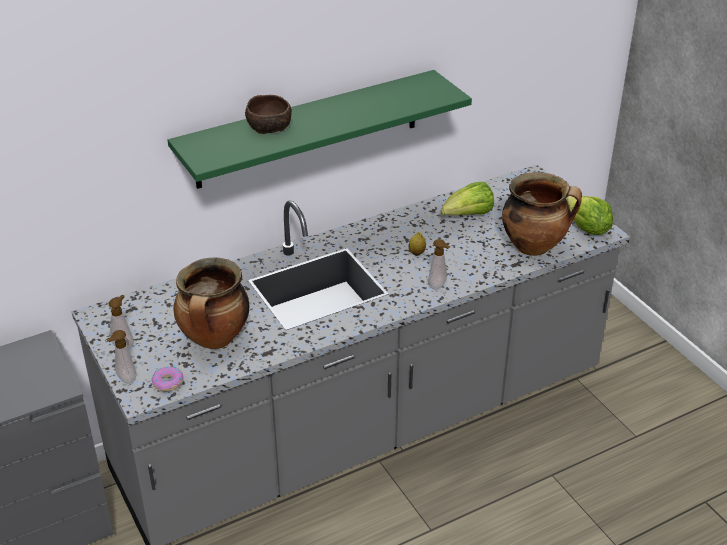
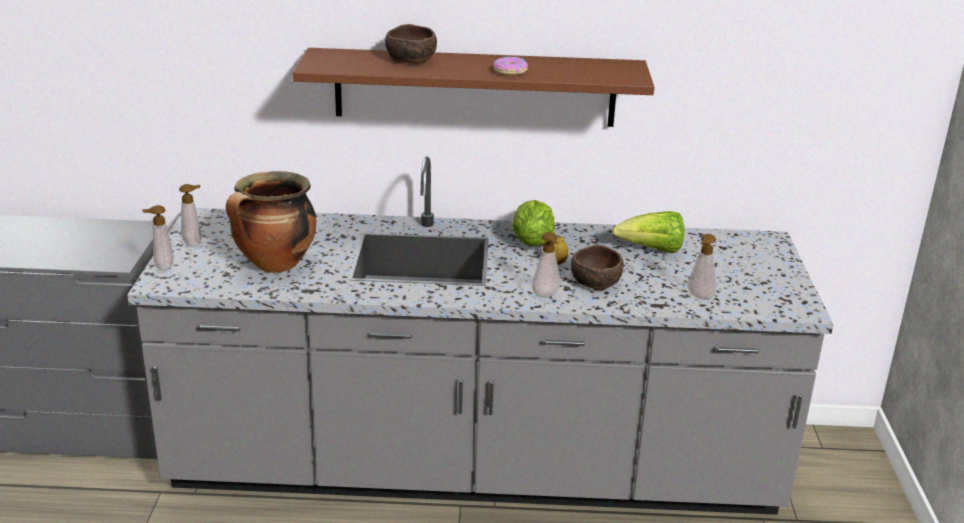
camera: 30 degrees right, 10 degrees down
(168, 383) = (193, 282): donut -> donut (510, 71)
(308, 129) = (475, 87): green shelf -> brown shelf
(459, 260) = (596, 282): none -> brown bowl
(534, 246) = (699, 297): cooking pot -> soap dispenser
(587, 229) = (783, 301): lettuce -> lettuce (531, 241)

